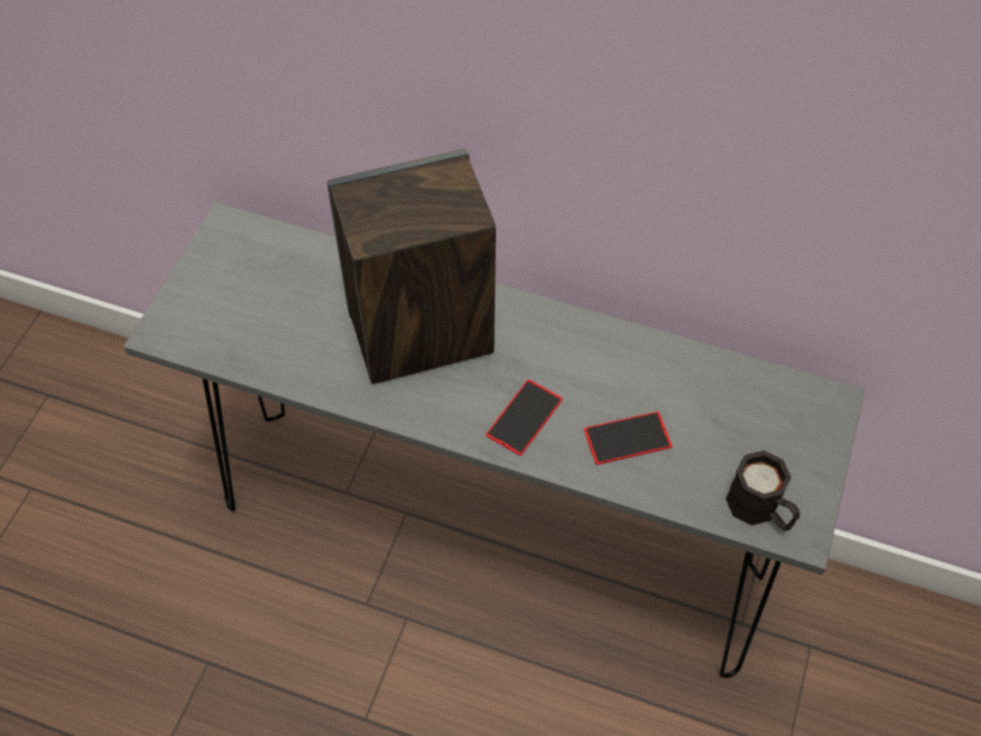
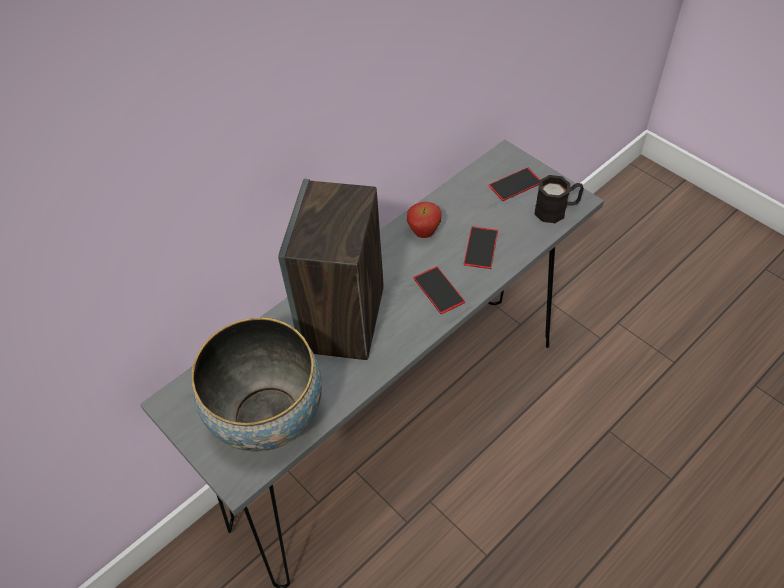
camera: 60 degrees left, 5 degrees down
(248, 323) = (268, 418): none -> bowl
(612, 361) = (424, 233): none -> apple
(777, 436) = (515, 184): none -> phone

